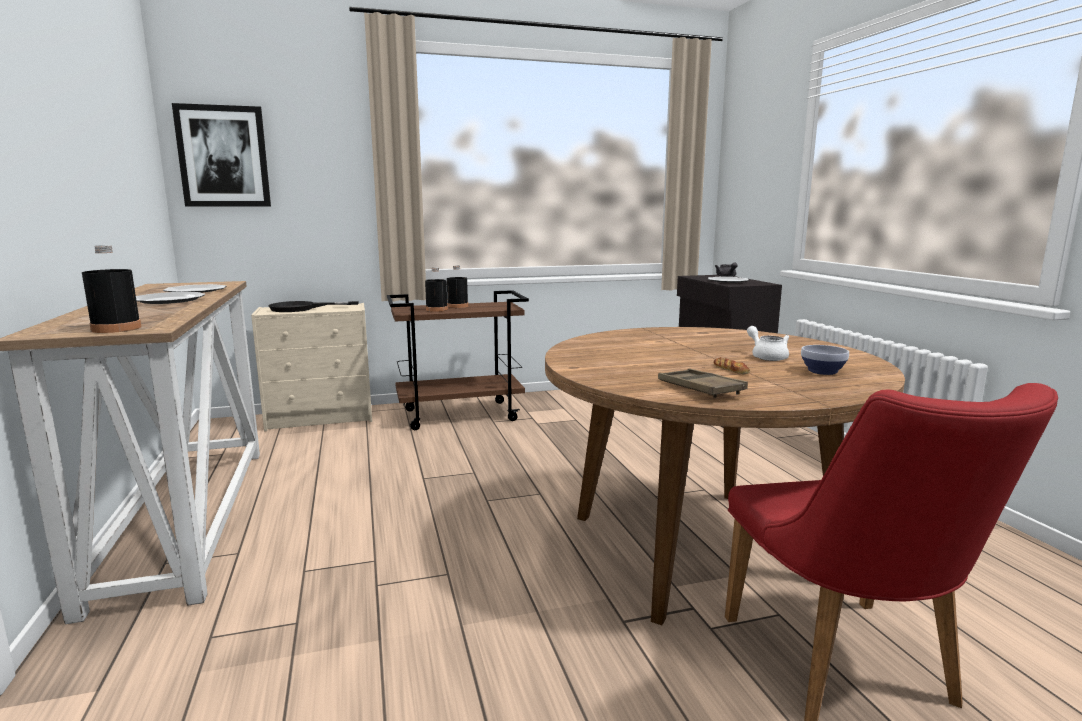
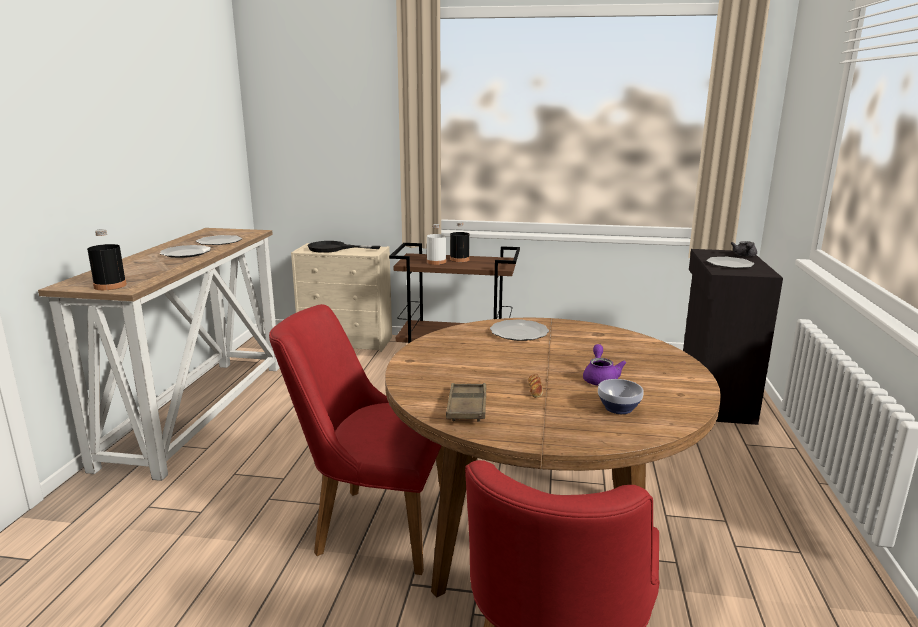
camera: 25 degrees right, 5 degrees up
(223, 157) = (286, 118): picture -> none
(436, 309) = (436, 262): black bottle -> white bottle
(524, 579) = (370, 525): none -> red chair
(635, 339) = (519, 333): none -> plate
(767, 357) = (600, 378): white teapot -> purple teapot

